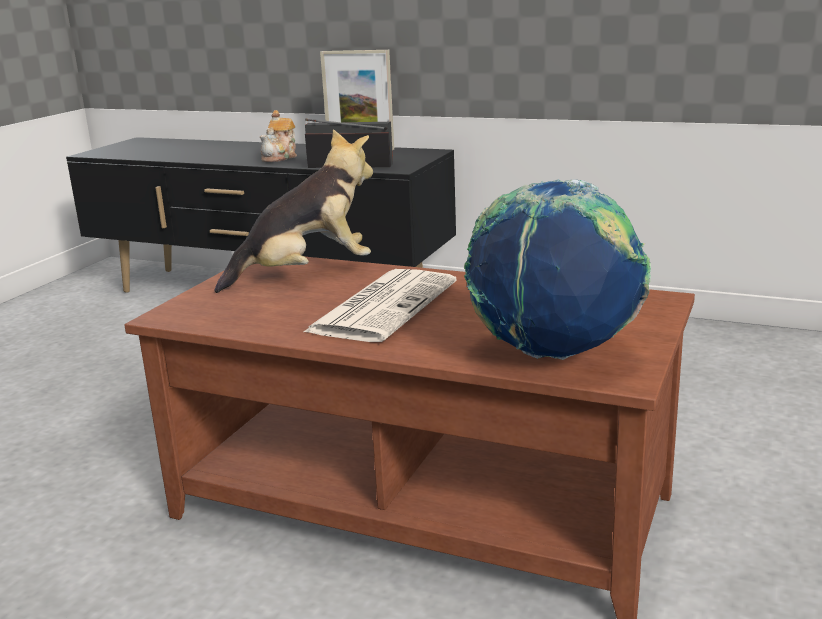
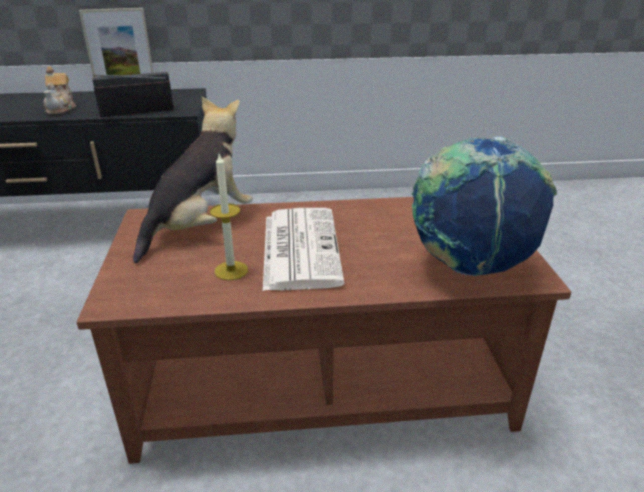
camera: 30 degrees left, 10 degrees up
(293, 312) = (231, 270): none -> candle

